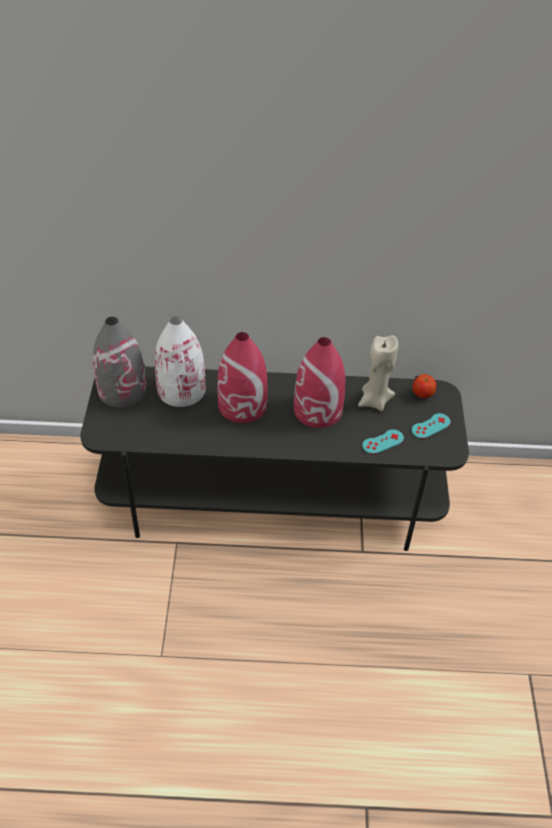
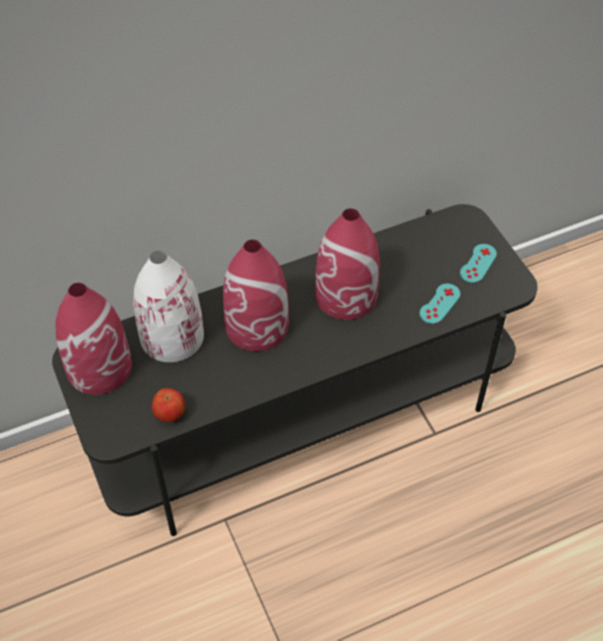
camera: 25 degrees left, 5 degrees up
(122, 390) = (99, 367): grey vase -> red vase
(374, 401) = (400, 258): beige candle -> none
(422, 394) = (446, 230): apple -> apple (170, 414)

